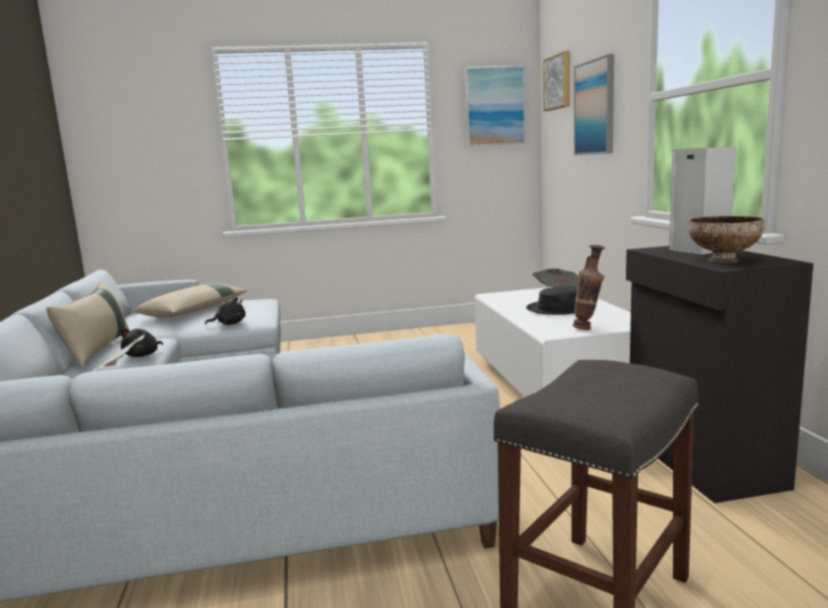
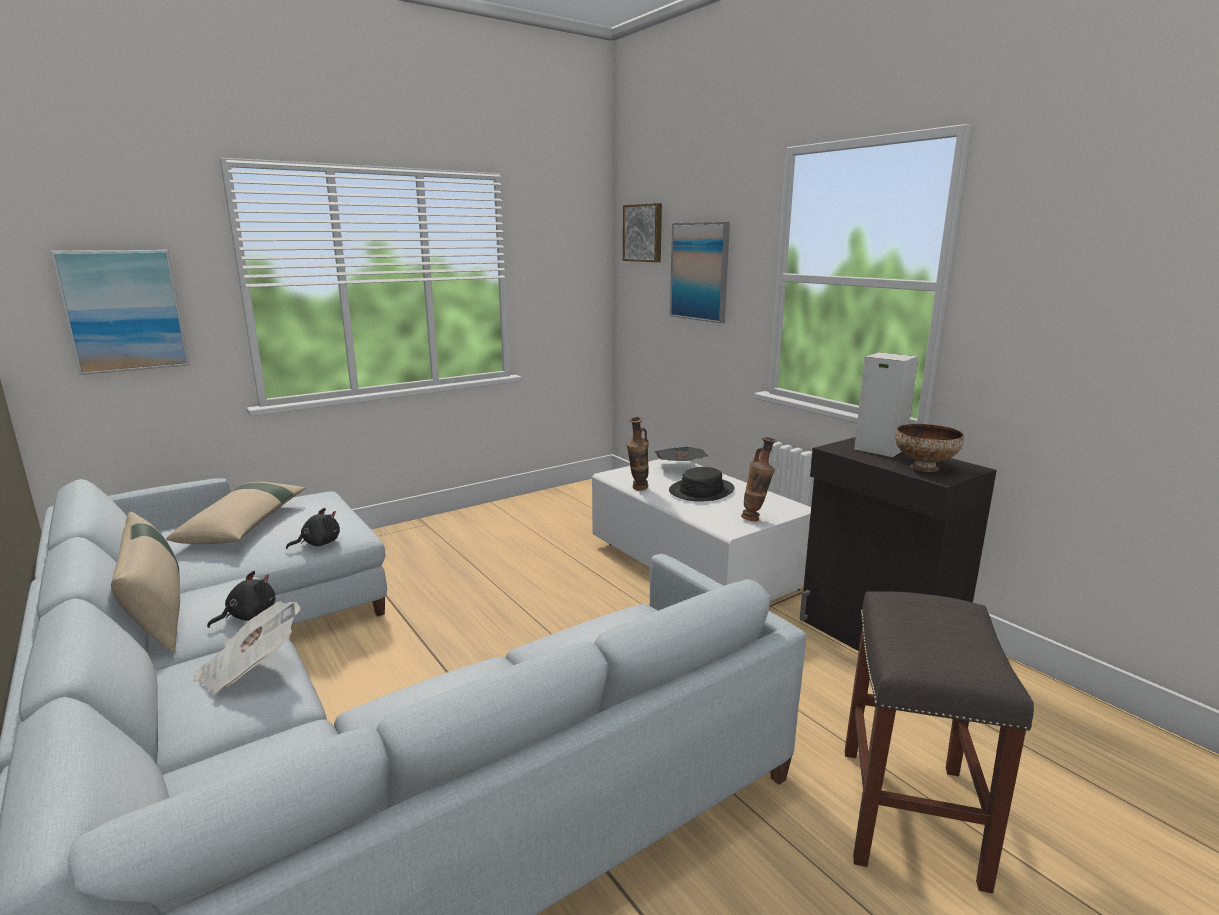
camera: 25 degrees left, 5 degrees up
(143, 355) = (248, 616): black plush toy -> black plush toy turned 135 degrees counterclockwise
(494, 106) = (568, 251): picture -> picture (124, 311)
(501, 305) = (637, 489): none -> vase

